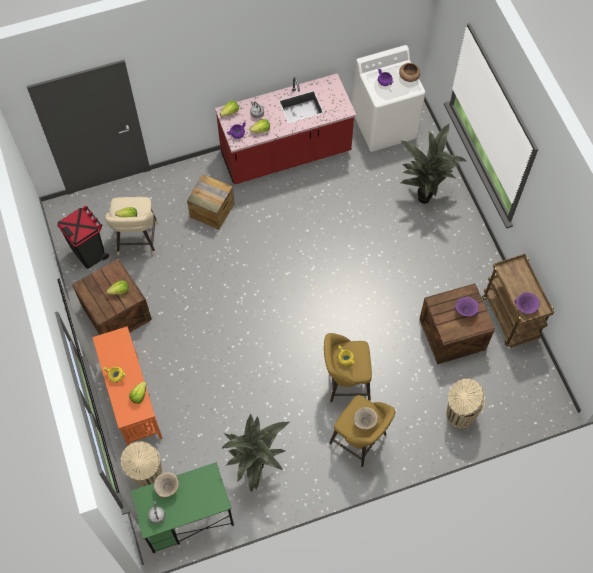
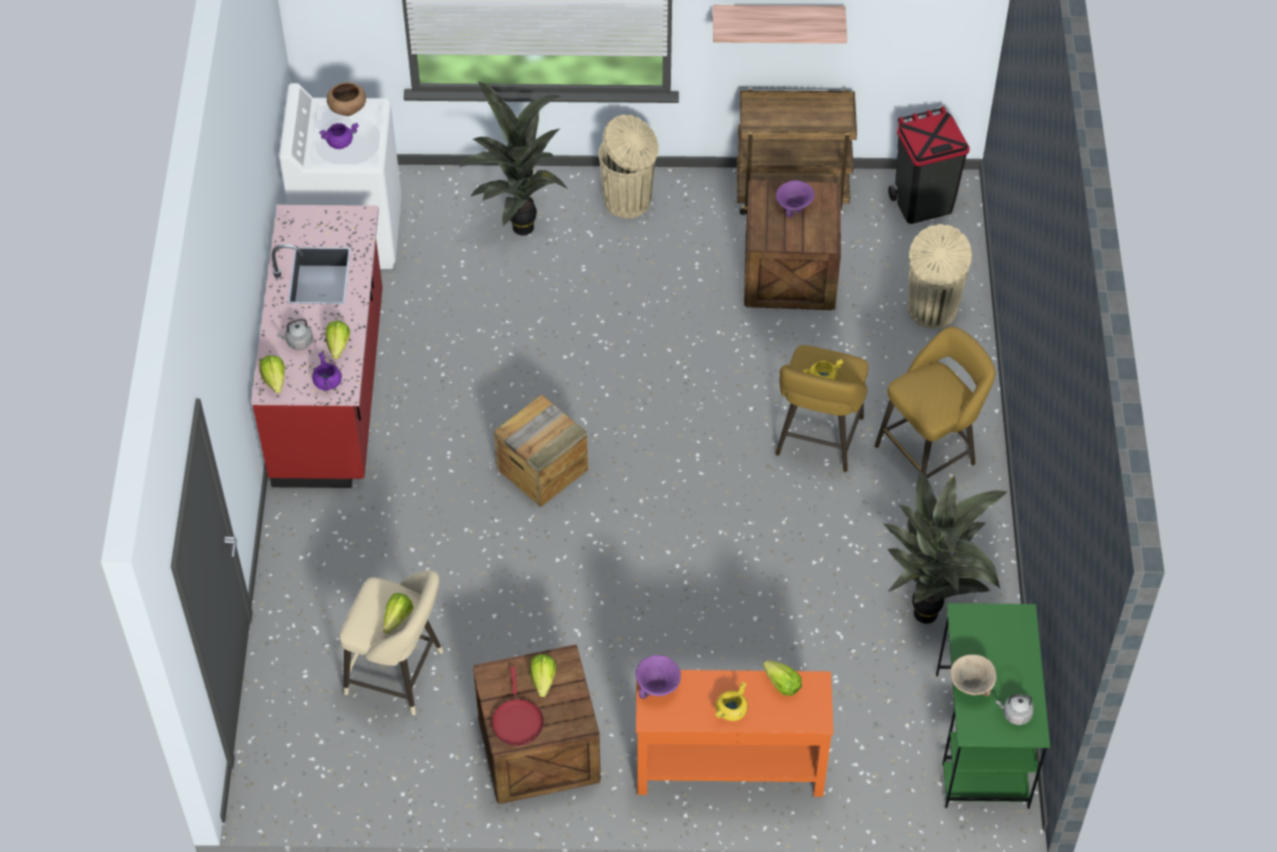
camera: 70 degrees left, 10 degrees down
(89, 253) = (387, 762): black trash can -> black trash can (922, 203)
(94, 287) = (517, 721): none -> red frying pan
(147, 475) = (882, 780): beige trash can -> beige trash can (629, 201)
(212, 210) = (392, 536): crate -> crate (542, 469)
(364, 422) = (941, 388): beige bowl -> none
(525, 308) = (830, 124): purple bowl -> purple bowl (658, 687)
(548, 243) = (778, 18): none -> shelf

